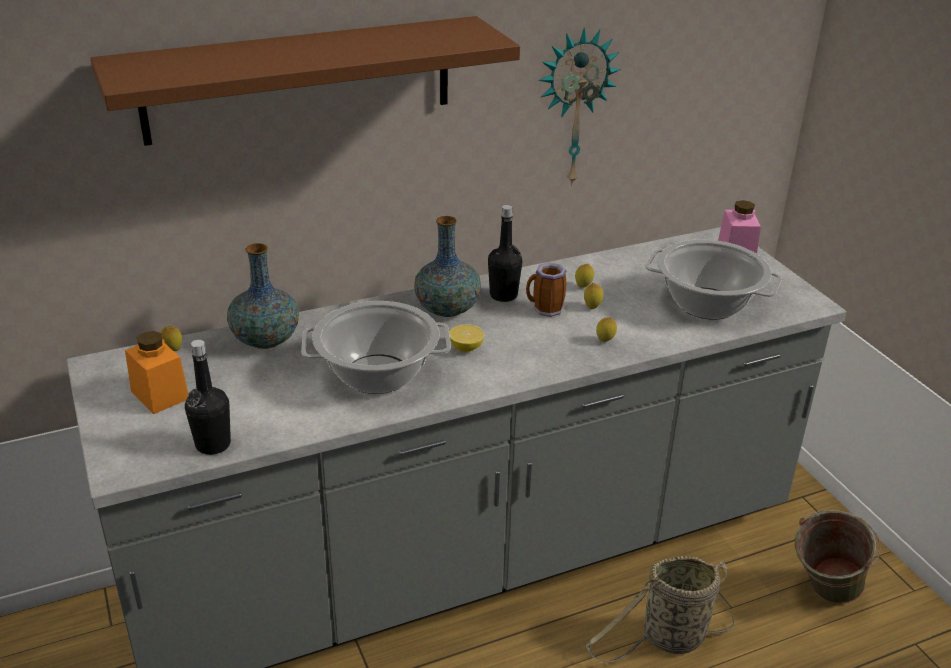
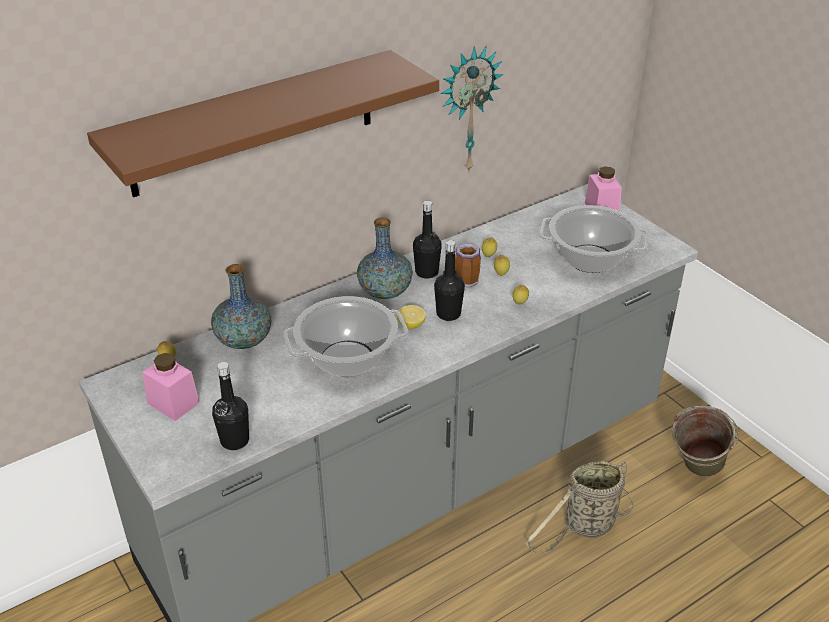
camera: 10 degrees left, 5 degrees up
(160, 395) = (173, 403): orange jar -> pink jar
(514, 341) = (448, 314): none -> black bottle

